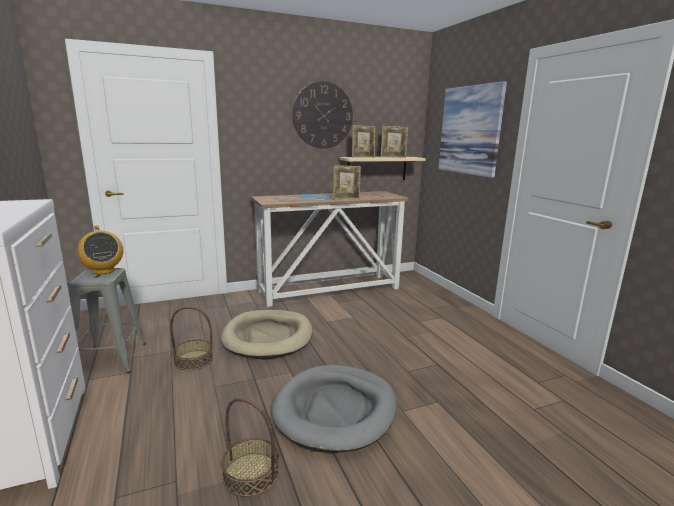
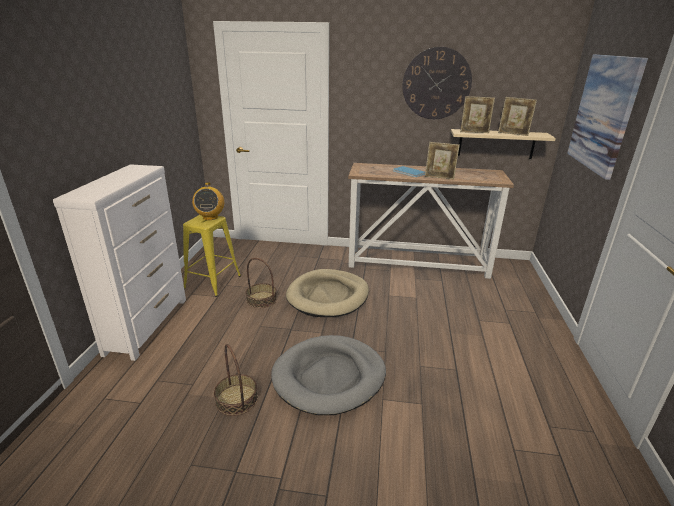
camera: 30 degrees right, 10 degrees up
(111, 359) = (213, 282): grey stool -> yellow stool

